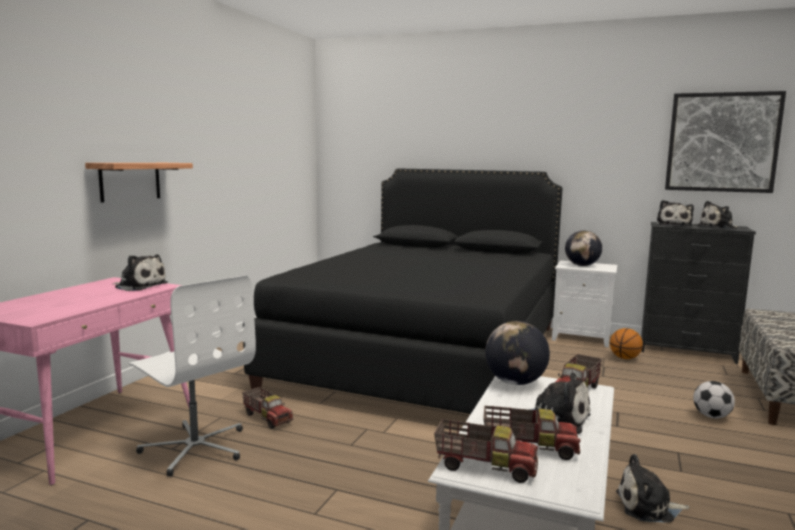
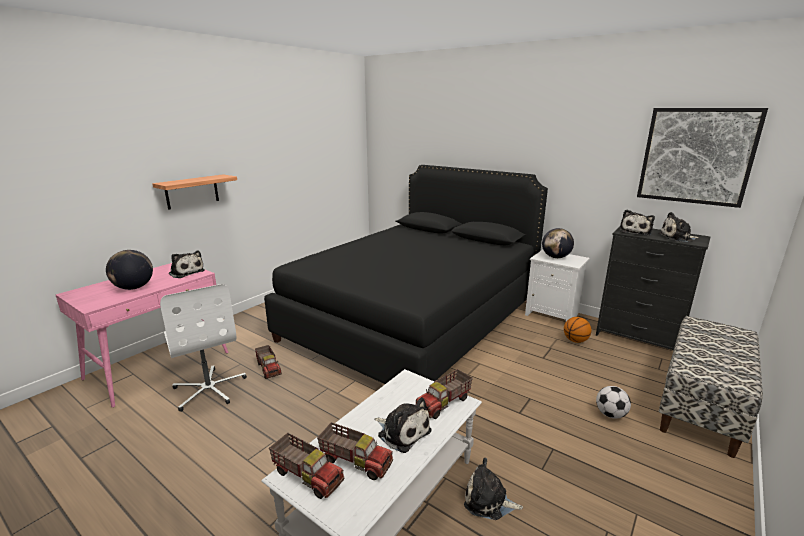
camera: 15 degrees right, 10 degrees up
(515, 382) = (404, 385): globe -> globe (134, 288)

